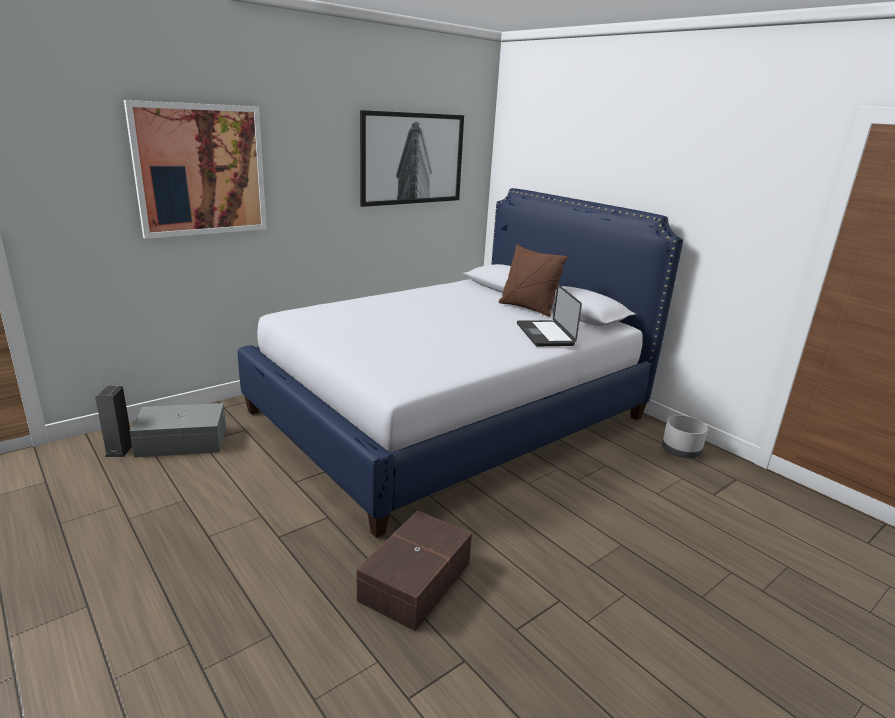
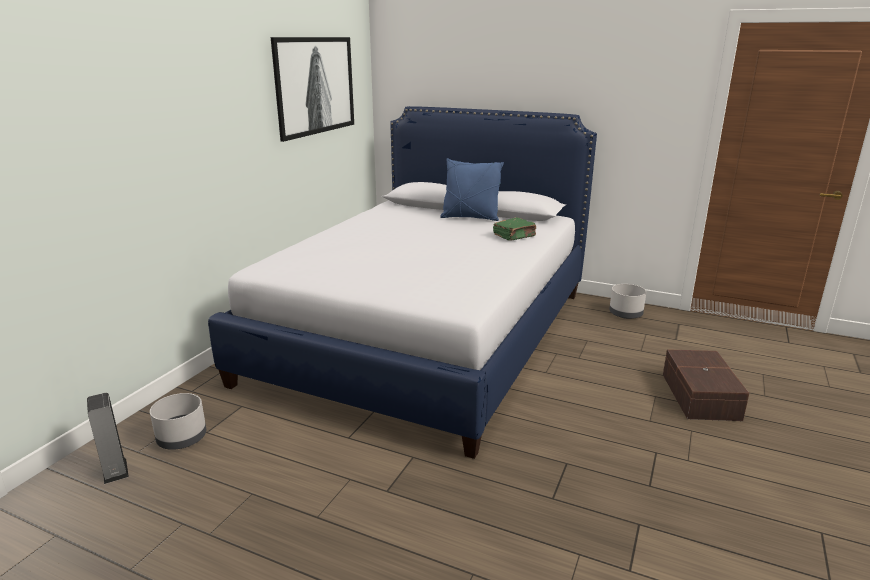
camera: 25 degrees left, 0 degrees up
(181, 441) = (181, 438): grey storage box -> grey planter
(201, 170) = (134, 119): picture -> none
(413, 581) = (540, 481): brown storage box -> brown storage box (699, 397)
(527, 308) = (470, 218): brown pillow -> blue pillow
(545, 334) = (514, 236): laptop -> green book

